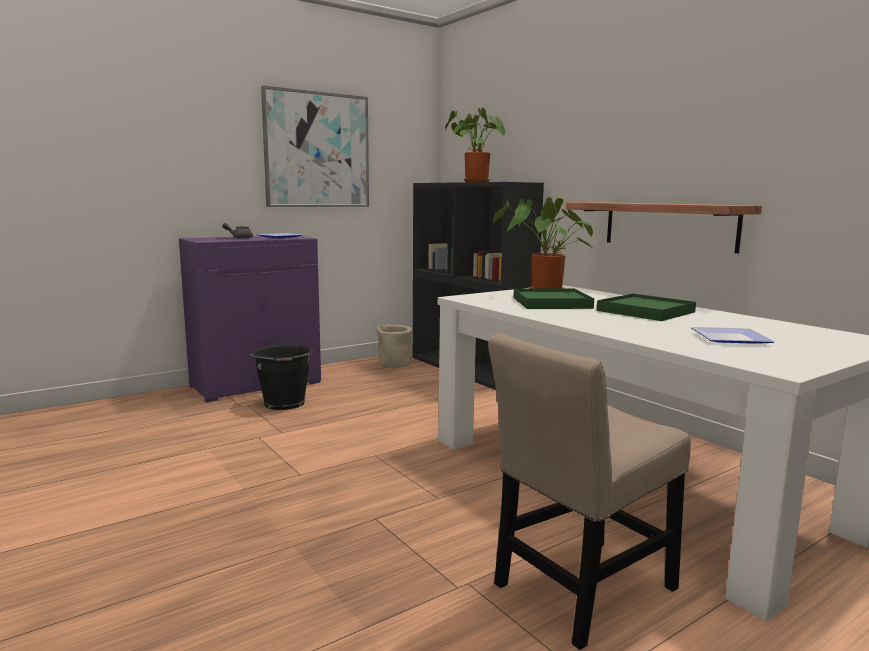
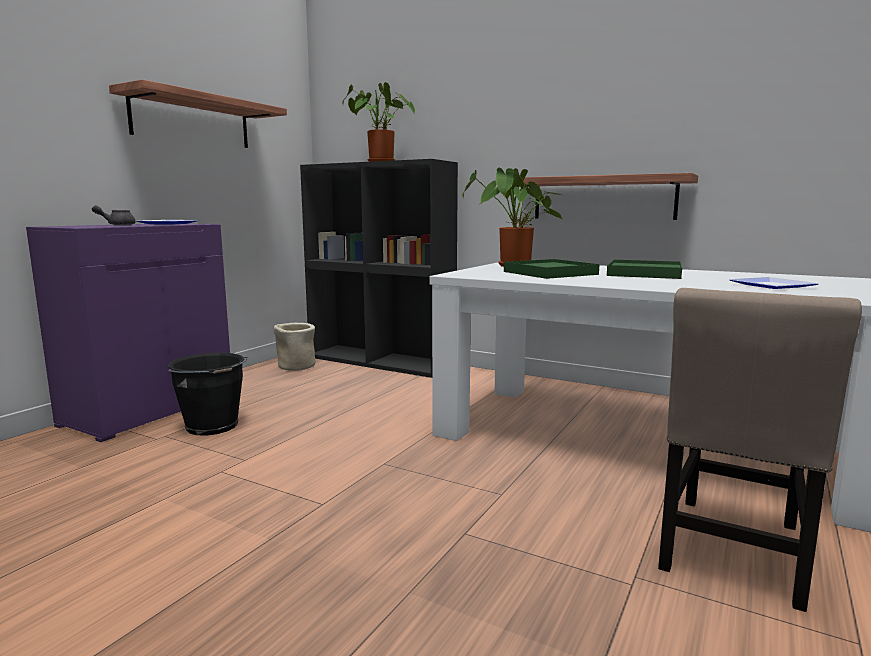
camera: 25 degrees left, 0 degrees up
(317, 150) = (192, 121): picture -> shelf

